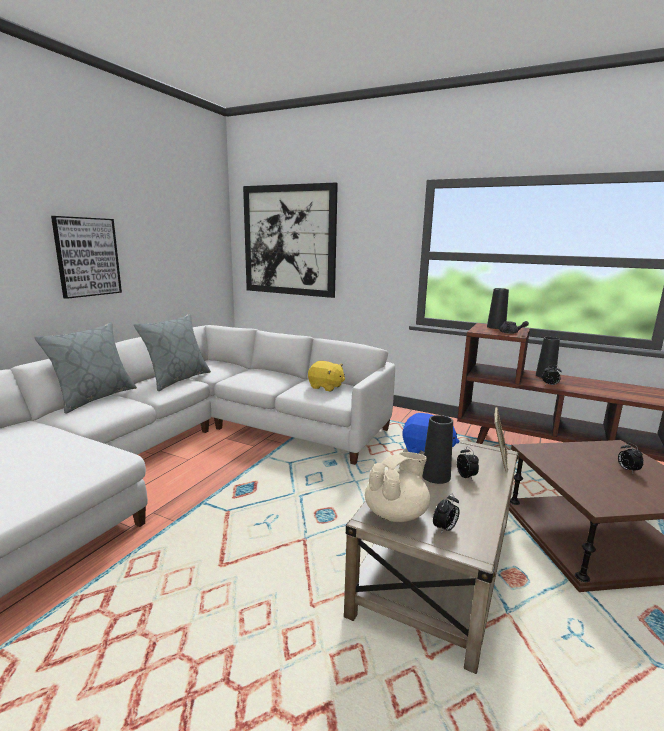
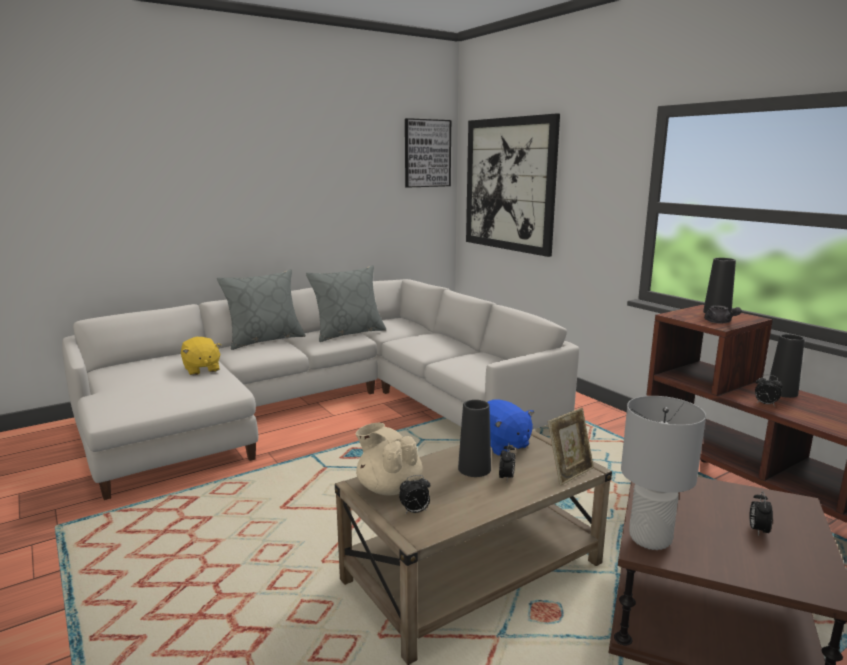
camera: 30 degrees right, 0 degrees up
(87, 257) = (283, 205): picture -> picture (427, 153)
(326, 387) = (484, 362): yellow plush toy -> yellow plush toy (201, 369)
(396, 513) = (388, 487): beige teapot -> beige teapot turned 120 degrees counterclockwise
(594, 498) = (649, 542): none -> grey table lamp

